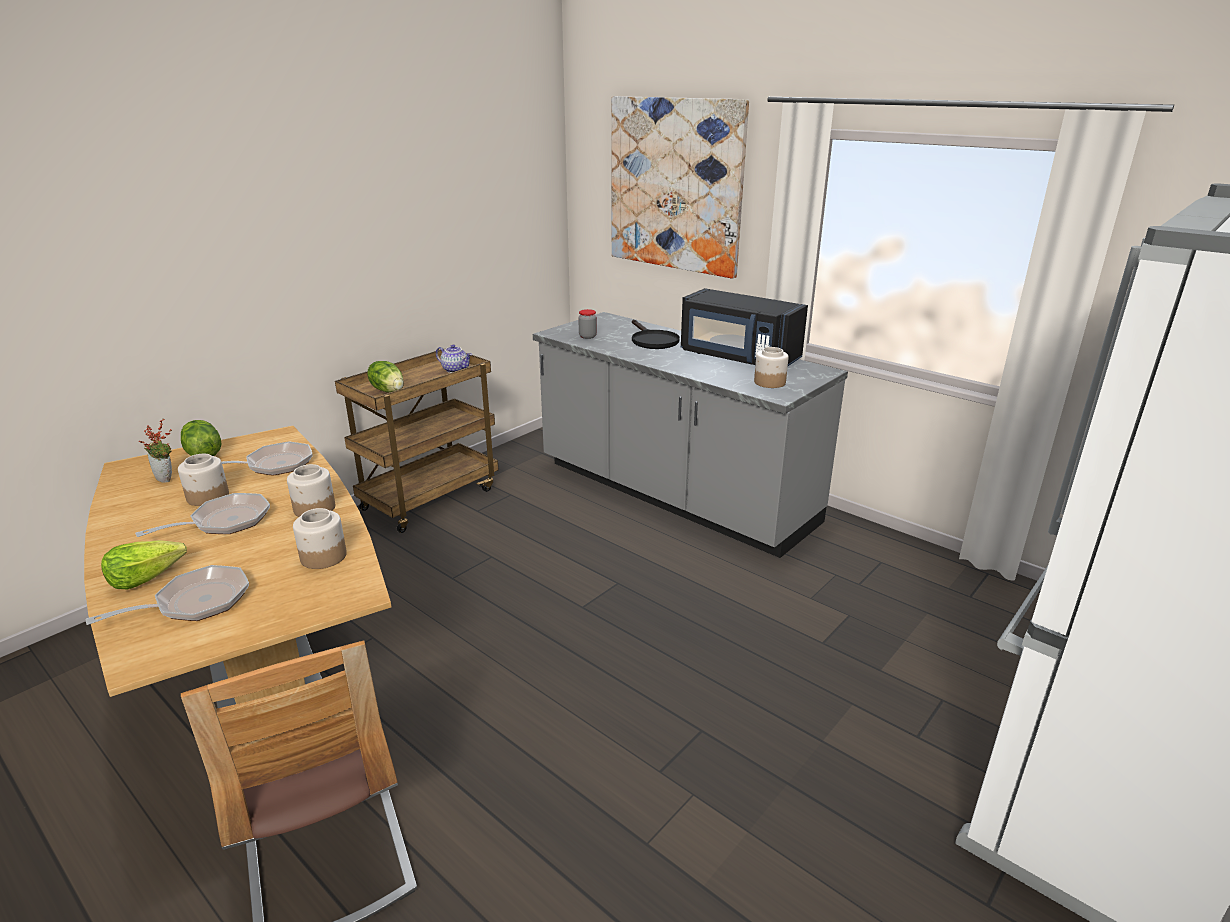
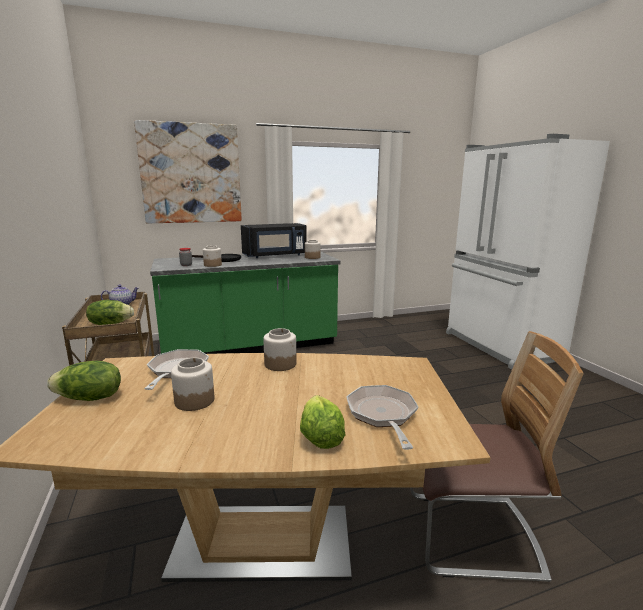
camera: 60 degrees left, 10 degrees down
(167, 478) = (115, 419): potted plant -> none
(224, 522) = (257, 396): frying pan -> none
(323, 557) = (356, 368): jar -> jar (212, 265)
(674, 494) = (251, 346): grey counter -> green counter

